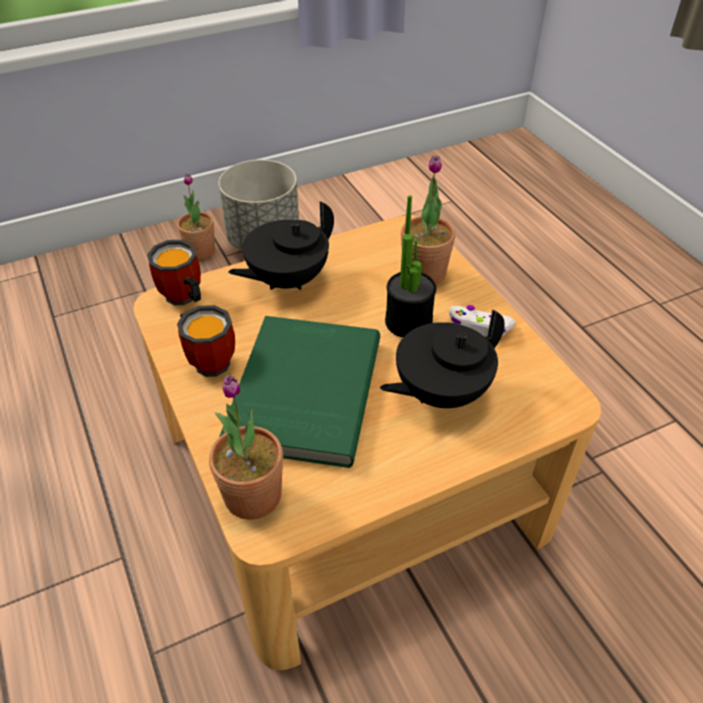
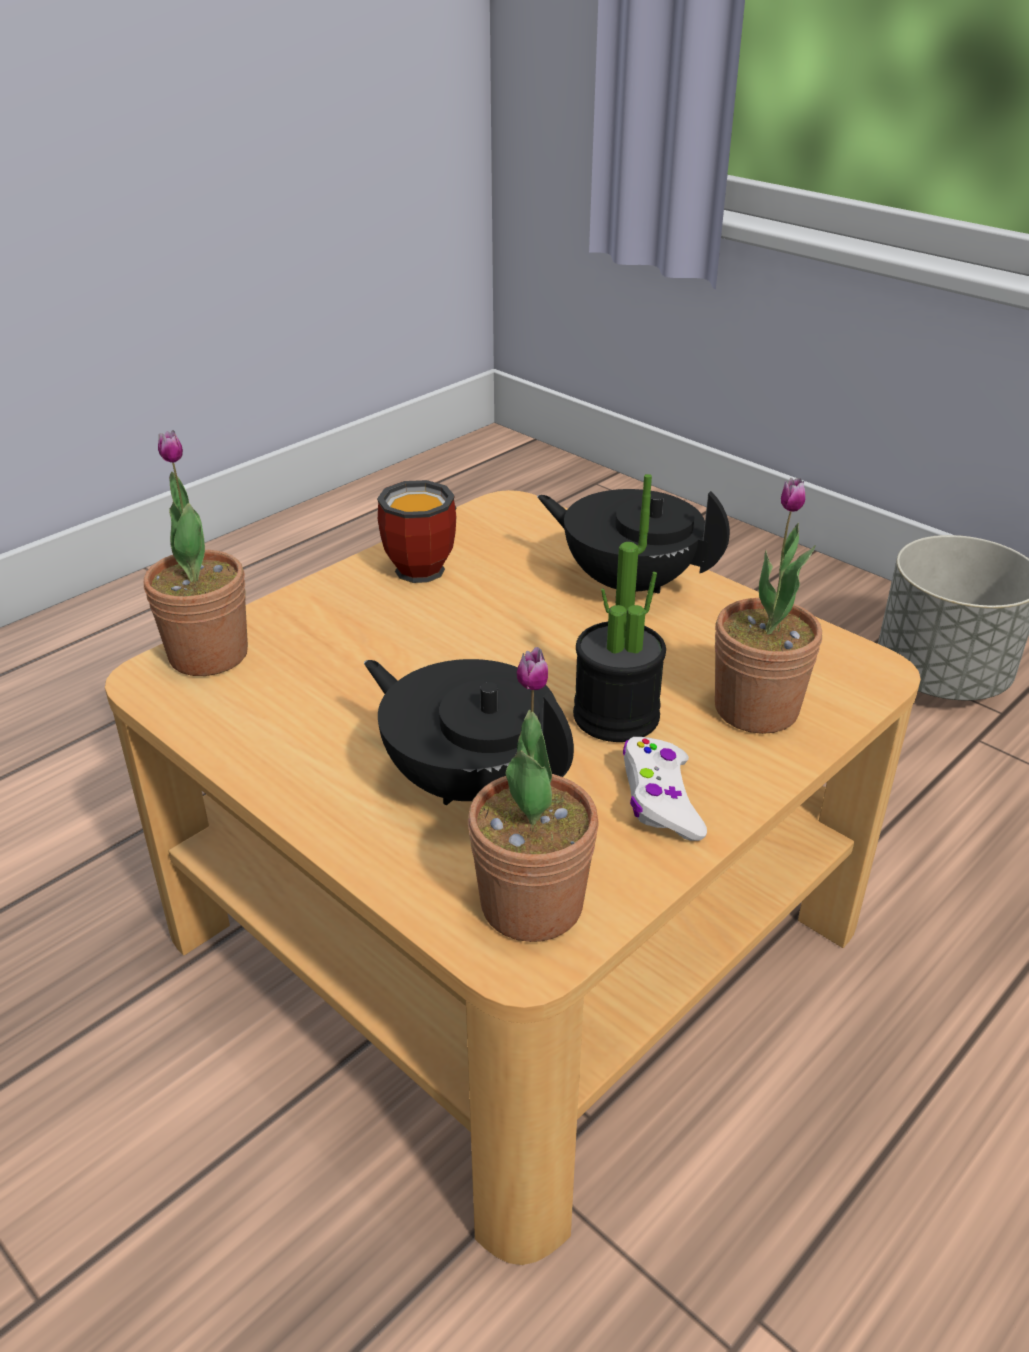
camera: 70 degrees right, 10 degrees down
(182, 299) = (526, 518): mug -> none
(200, 251) = (850, 626): potted plant -> potted plant (531, 904)
(302, 392) = (404, 649): green book -> none

